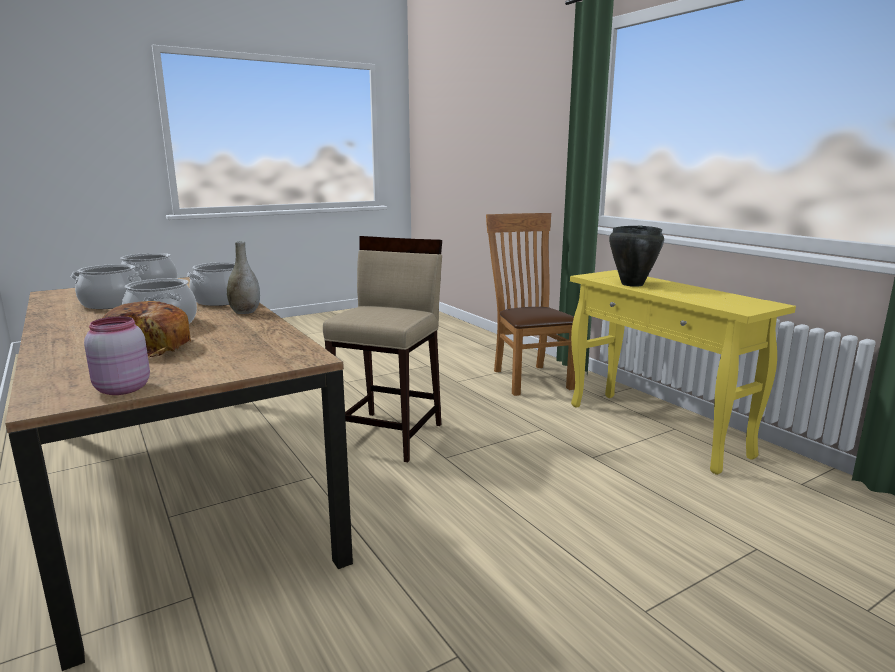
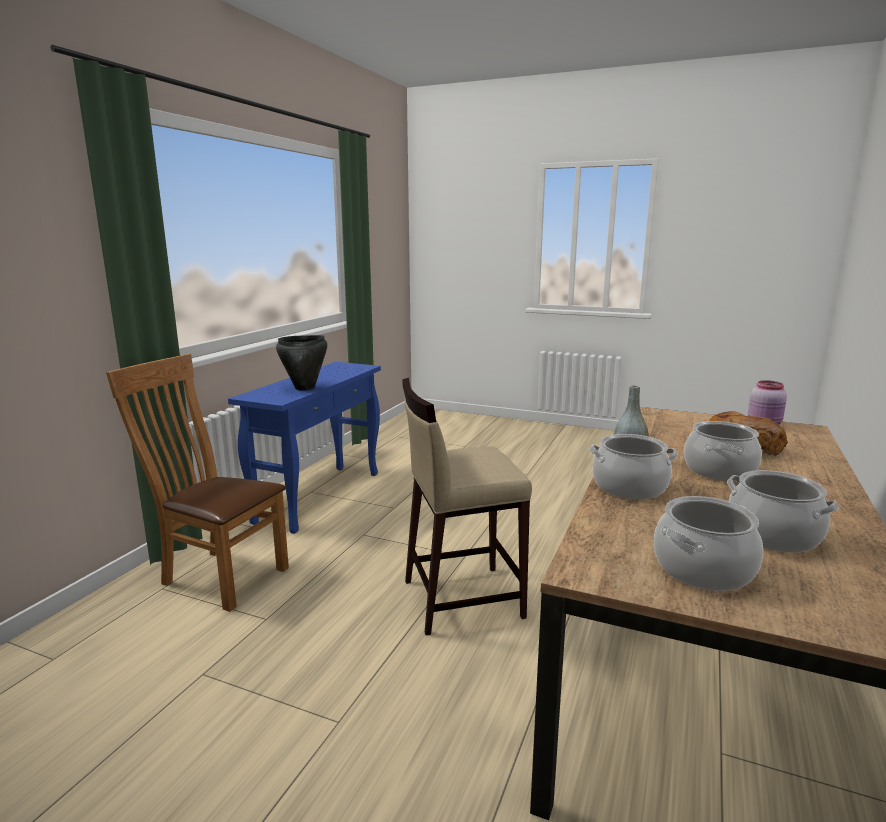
camera: 125 degrees left, 0 degrees up
(528, 378) = (219, 575): brown chair -> brown chair turned 75 degrees clockwise
(657, 430) = (320, 496): yellow console table -> blue console table

